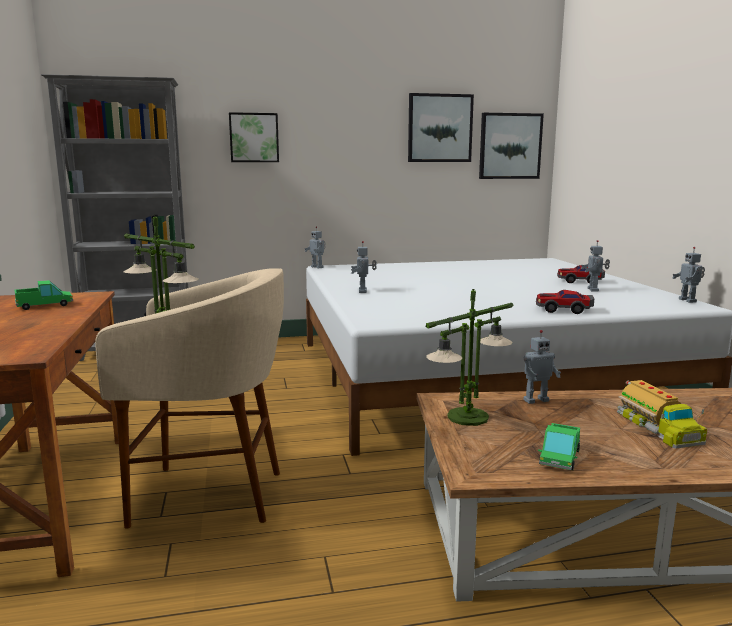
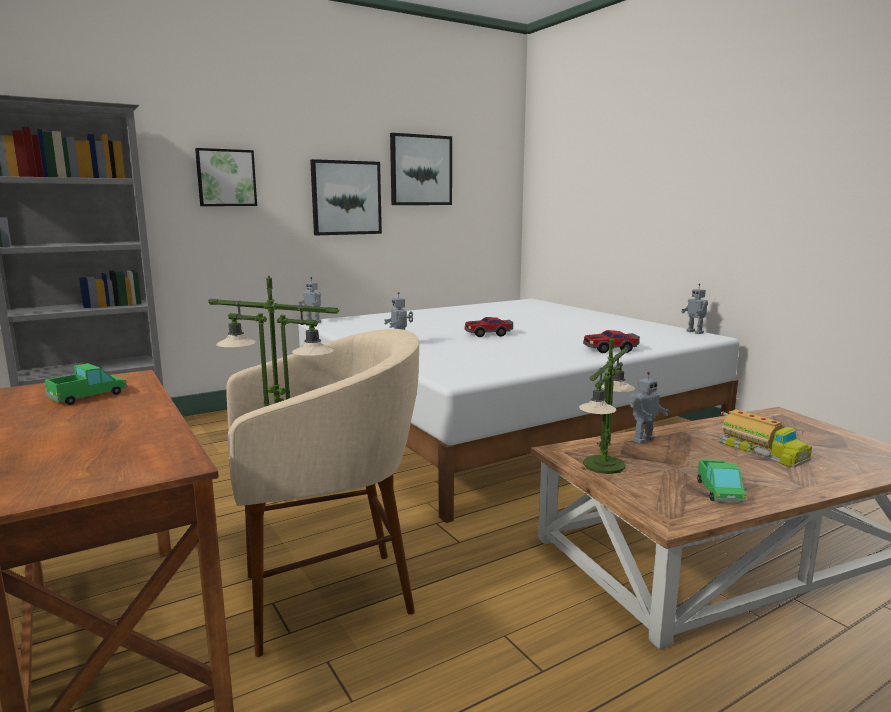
camera: 20 degrees left, 0 degrees up
(510, 146) = (485, 189): picture -> picture (346, 198)
(579, 281) = (586, 320): toy car -> toy car (488, 334)
(594, 290) = (609, 328): toy robot -> none

